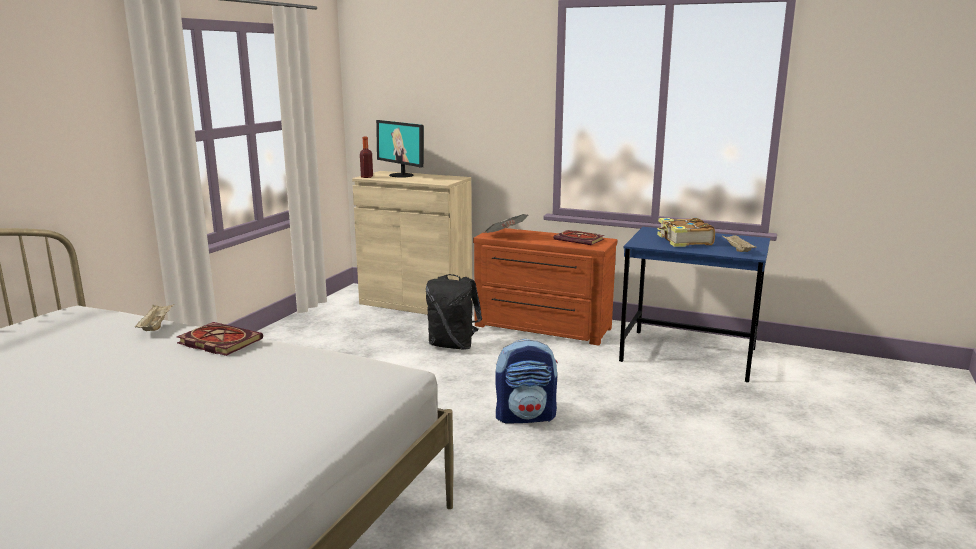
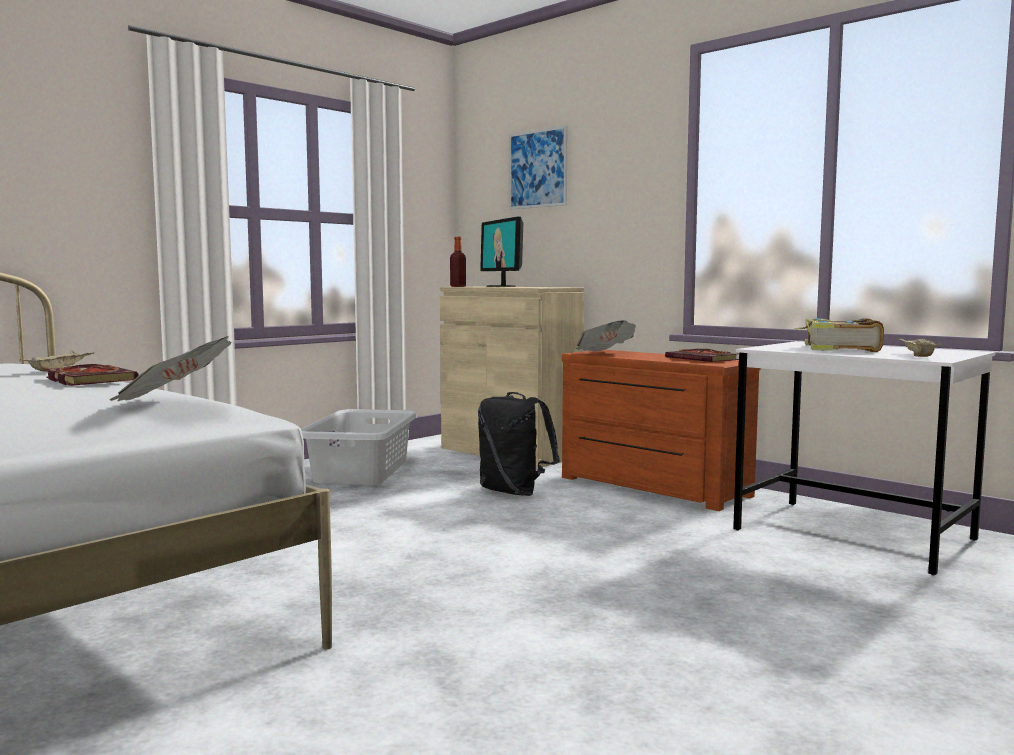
camera: 20 degrees right, 10 degrees down
(320, 338) = (362, 471): none -> grey laundry basket
(352, 372) = (173, 402): none -> newspaper
(424, 79) = (537, 169): none -> picture
(526, 416) = (537, 569): backpack -> none
(689, 355) = (854, 535): blue desk -> white desk

